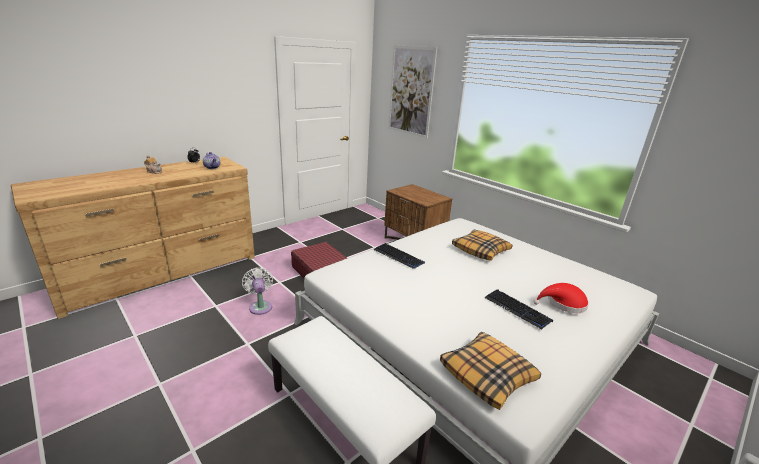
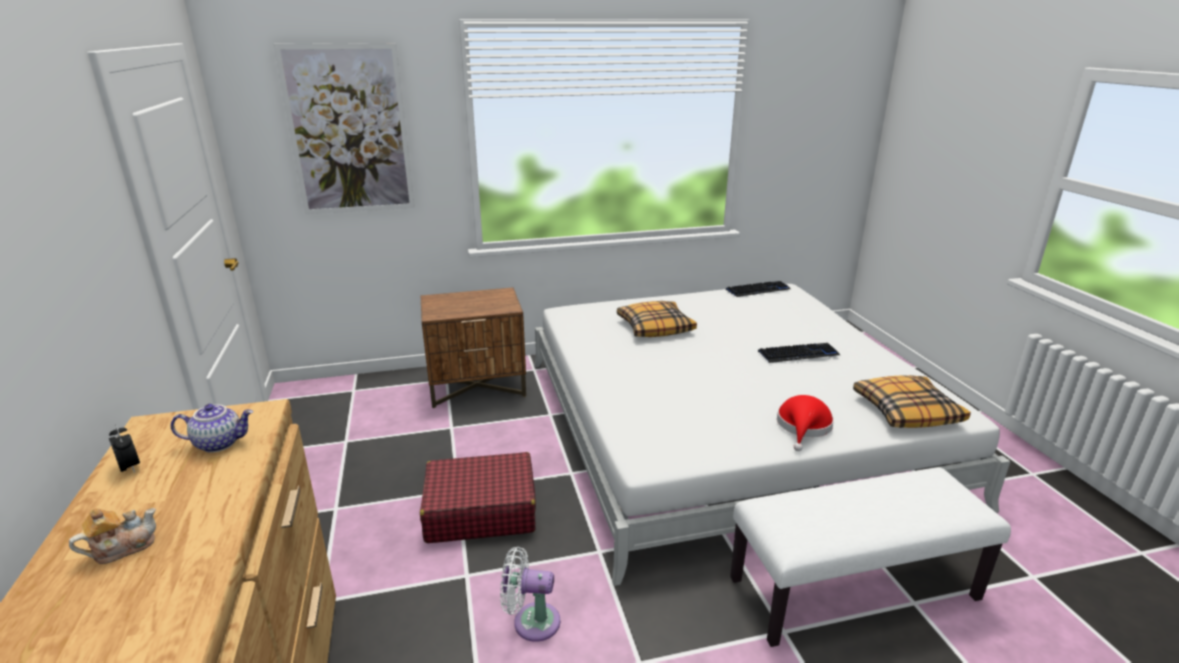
camera: 60 degrees left, 0 degrees up
(398, 256) = (634, 386): keyboard -> keyboard (758, 290)
(563, 303) = (797, 327): red hat -> red hat (803, 427)

